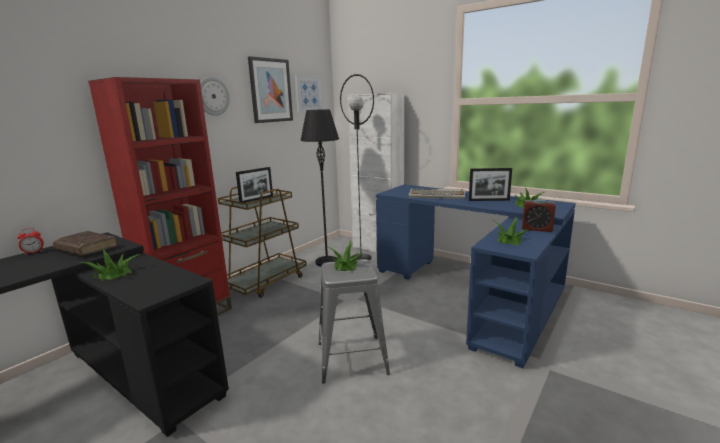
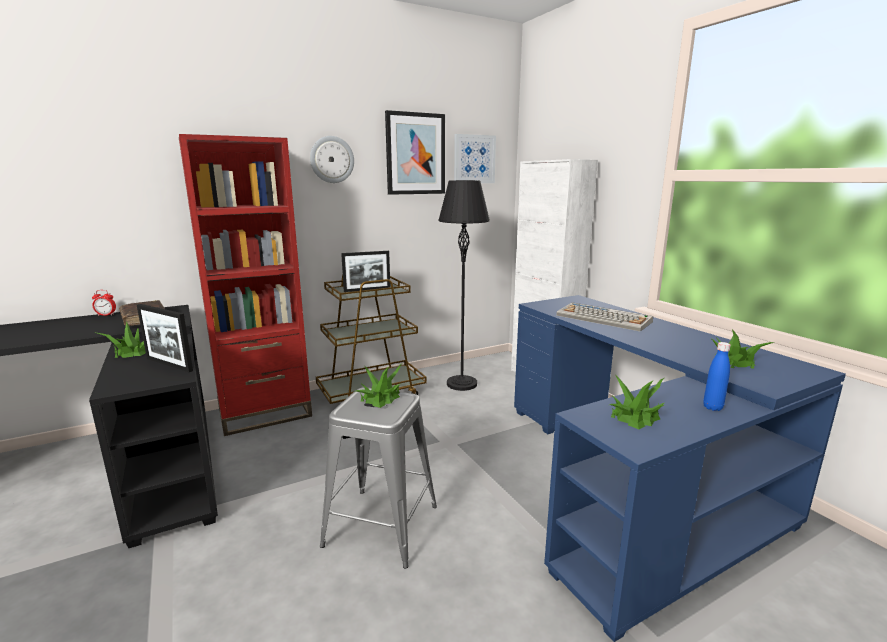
camera: 25 degrees right, 0 degrees up
(361, 258) = (509, 388): black floor lamp -> none
(489, 200) = (677, 340): picture frame -> picture frame (169, 364)
(537, 229) = (712, 407): alarm clock -> blue bottle

